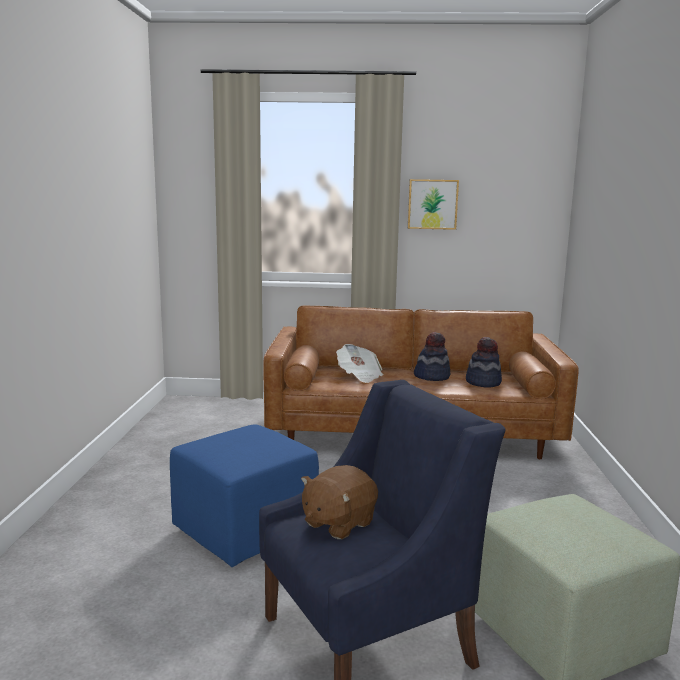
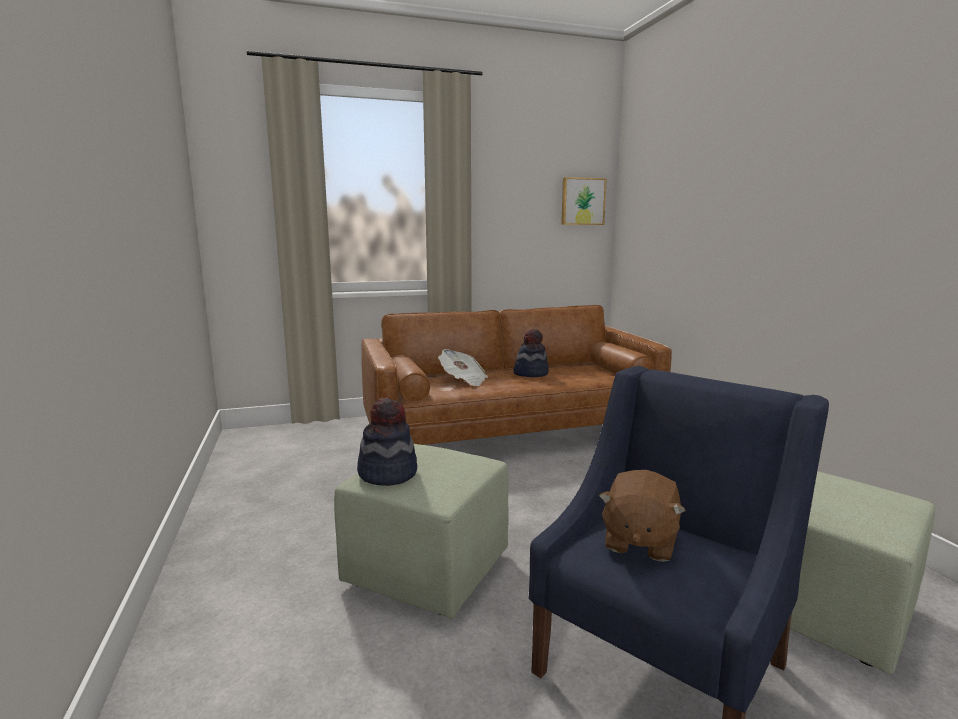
camera: 20 degrees left, 0 degrees up
(246, 531) = (427, 568): blue ottoman -> green ottoman
(432, 204) = (498, 207): picture -> picture (582, 201)
(483, 382) = (581, 373): hat -> hat (387, 473)

